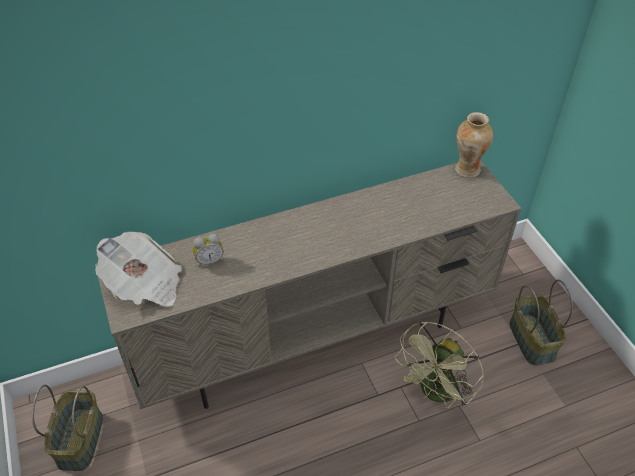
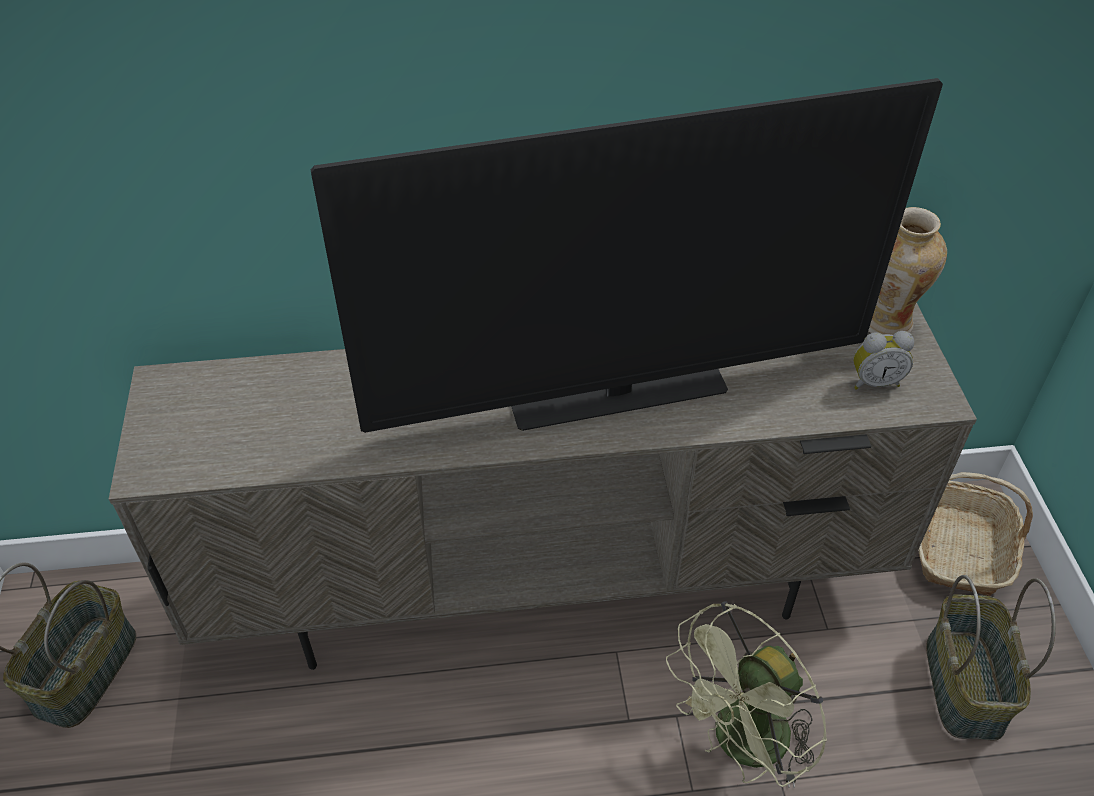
camera: 15 degrees right, 0 degrees up
(144, 284) = (202, 420): newspaper -> none
(209, 260) = (333, 401): alarm clock -> alarm clock (874, 381)
(353, 230) = (619, 397): none -> television
(513, 275) = (960, 548): none -> basket

